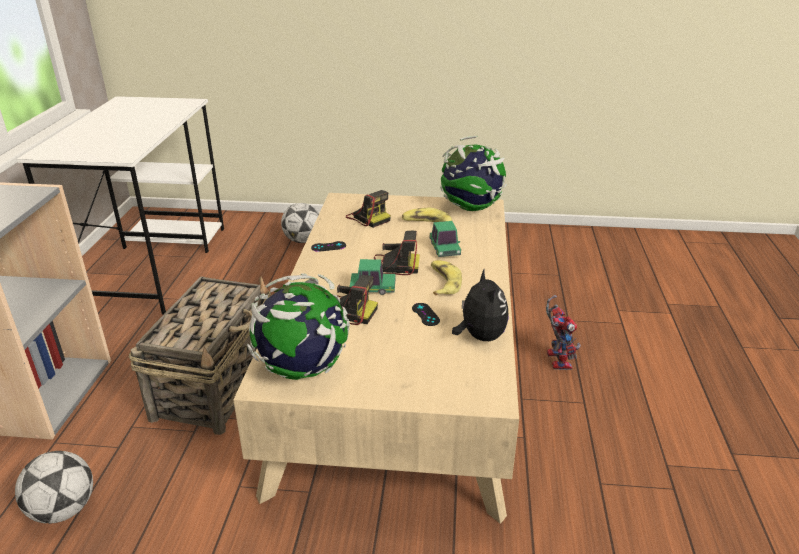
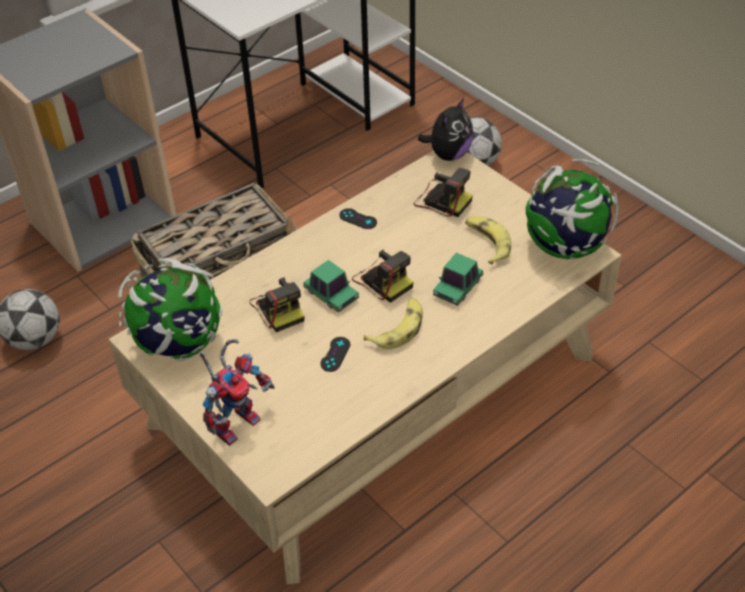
camera: 45 degrees right, 15 degrees up
(368, 217) = (442, 200): camera -> camera turned 60 degrees counterclockwise
(480, 336) = (346, 409): plush toy -> plush toy (448, 154)
(555, 358) = (547, 477): toy robot -> toy robot (237, 420)

